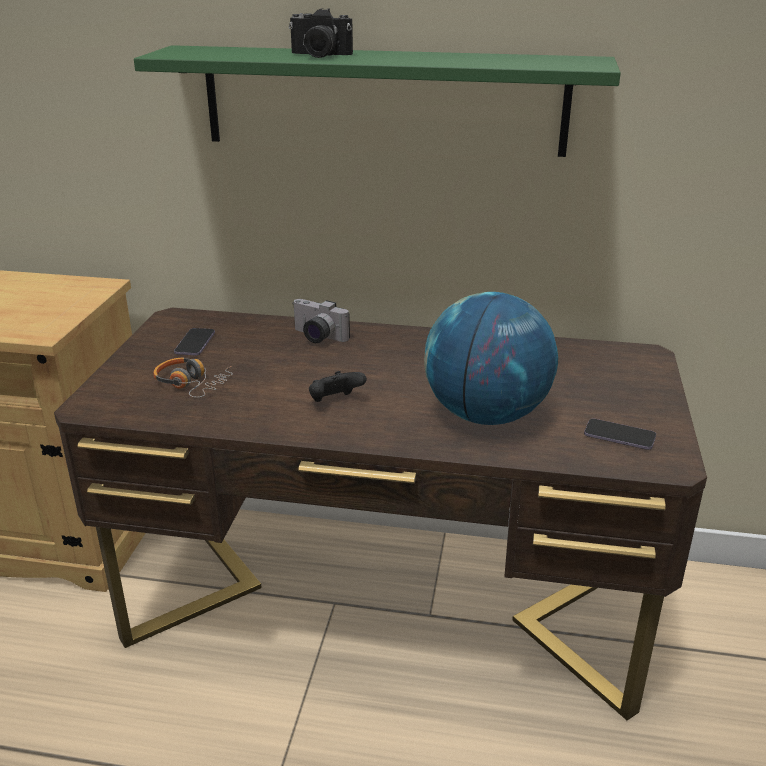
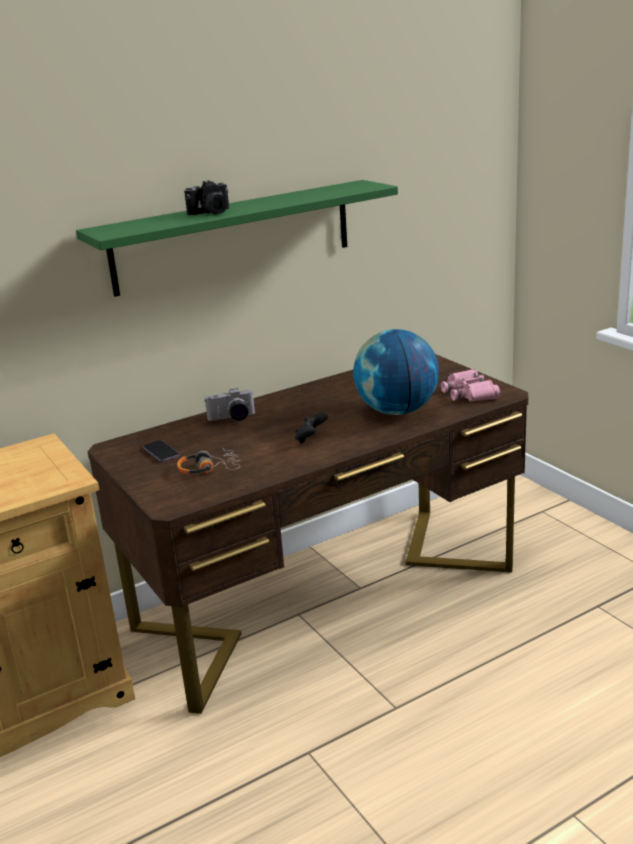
camera: 40 degrees left, 5 degrees down
(619, 436) = (469, 393): phone -> pink binoculars

